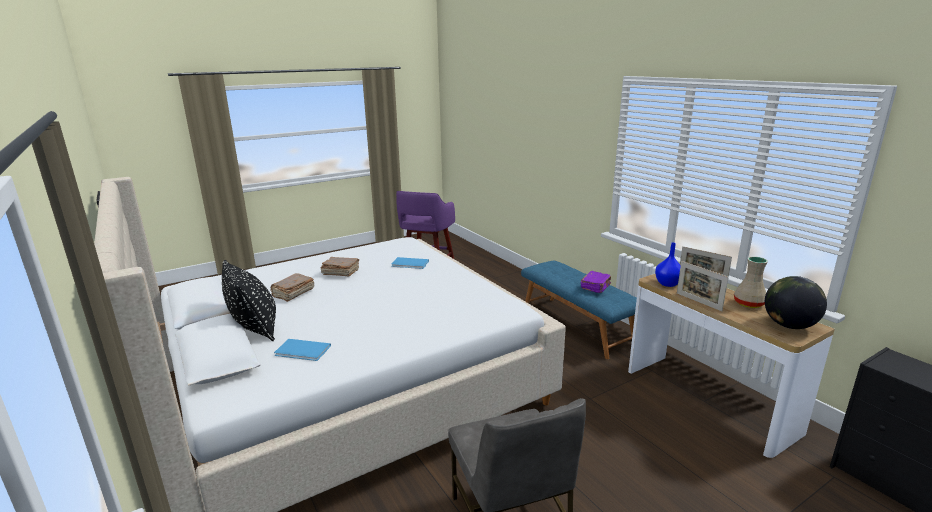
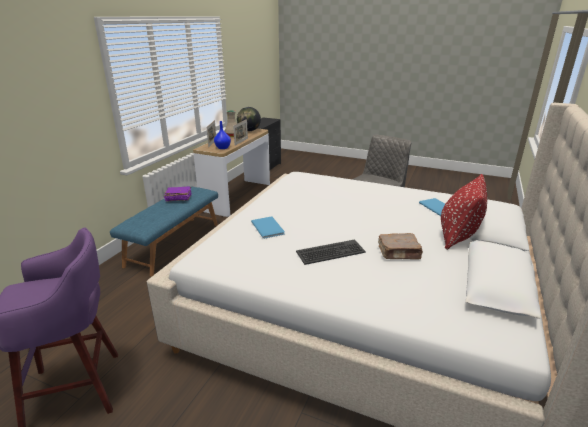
camera: 125 degrees left, 5 degrees up
(255, 328) = (458, 236): black pillow -> red pillow
(340, 272) = (331, 252): brown book -> keyboard

